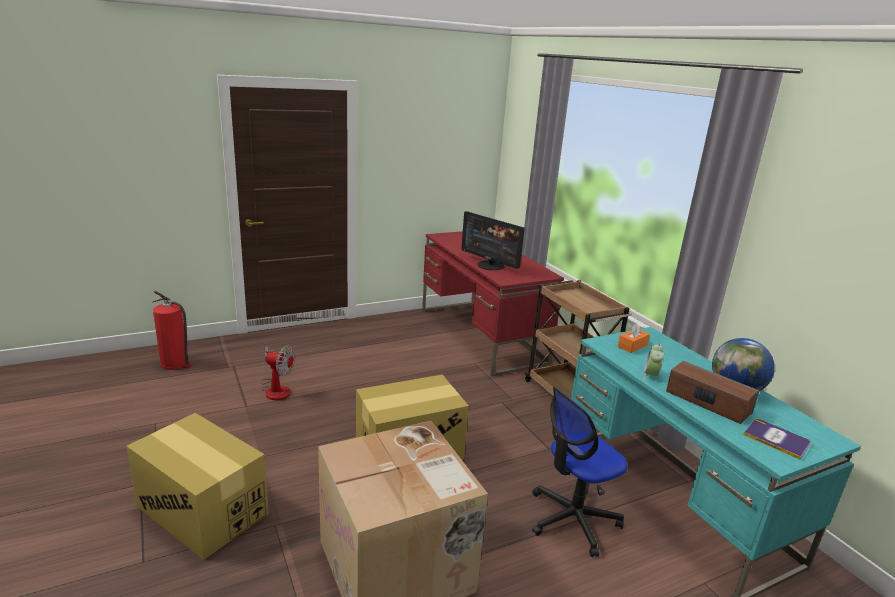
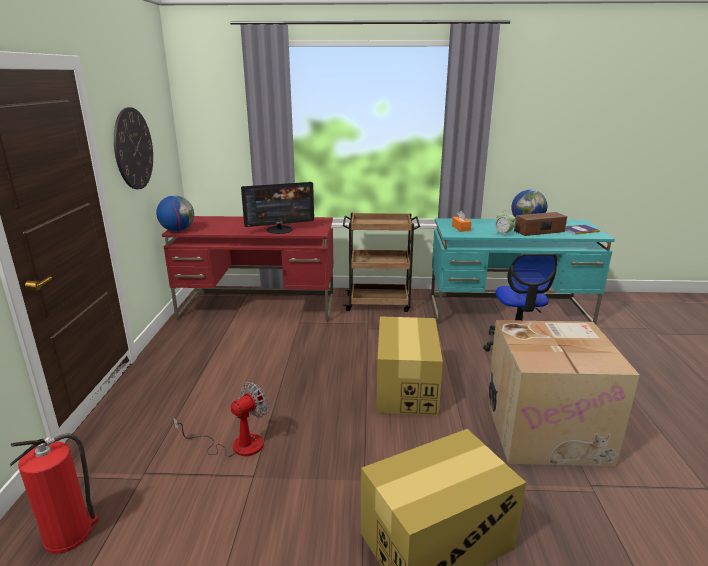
camera: 60 degrees left, 0 degrees up
(412, 157) = (133, 149): none -> wall clock
(439, 236) = (177, 230): none -> globe

